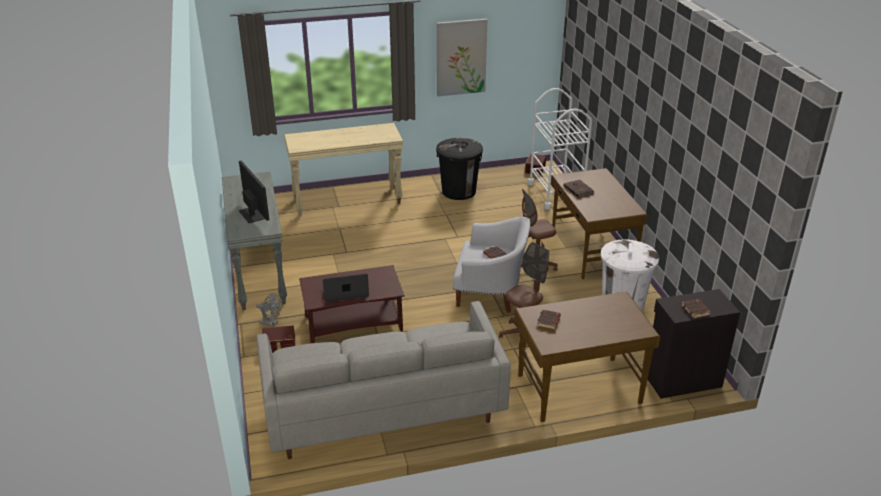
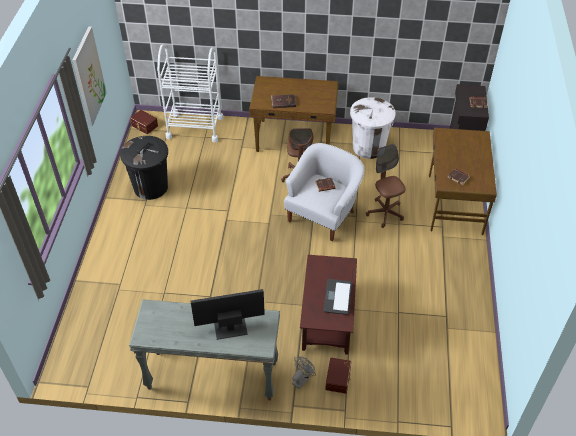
camera: 70 degrees left, 15 degrees up
(347, 201) = (114, 274): beige console table -> none
(382, 410) = (447, 323): grey sofa -> none

